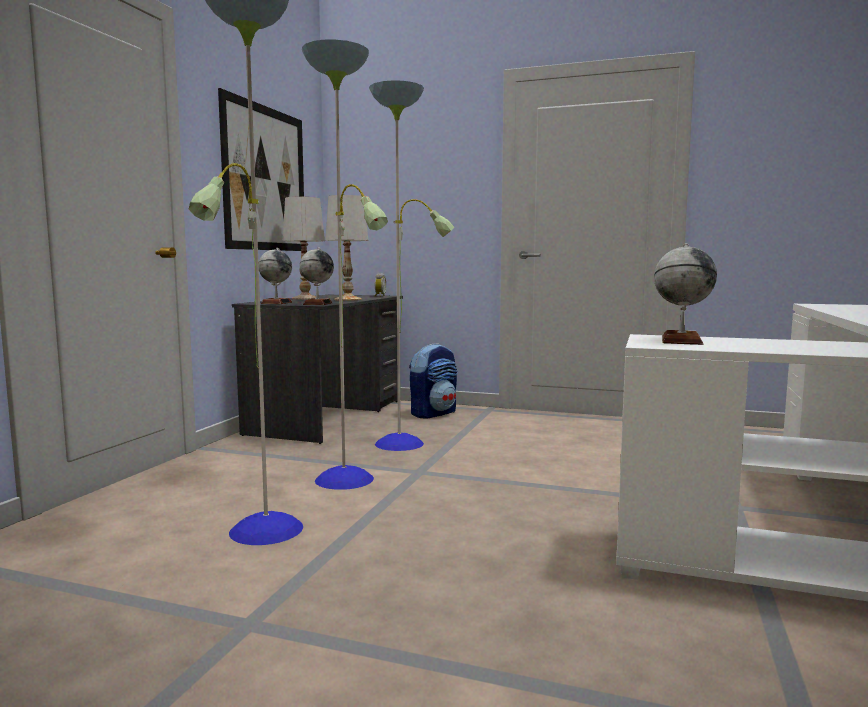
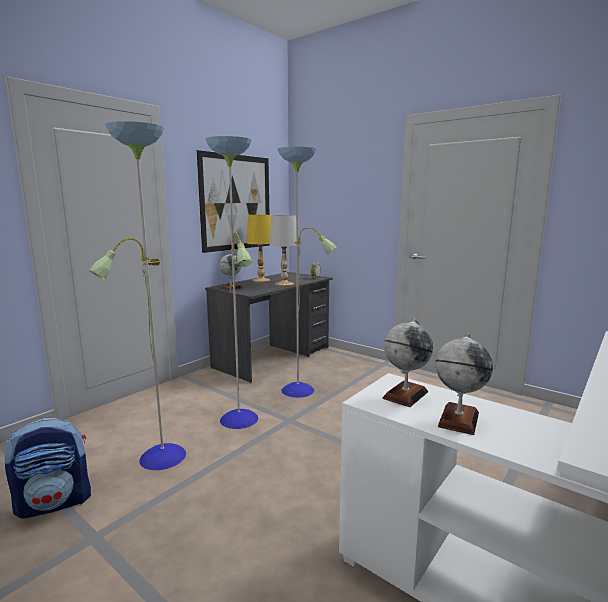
camera: 20 degrees right, 5 degrees up
(305, 298) = (260, 280): white table lamp -> yellow table lamp
(317, 304) = (253, 291): globe -> globe (458, 419)
(433, 413) = (342, 363): backpack -> backpack (55, 502)

